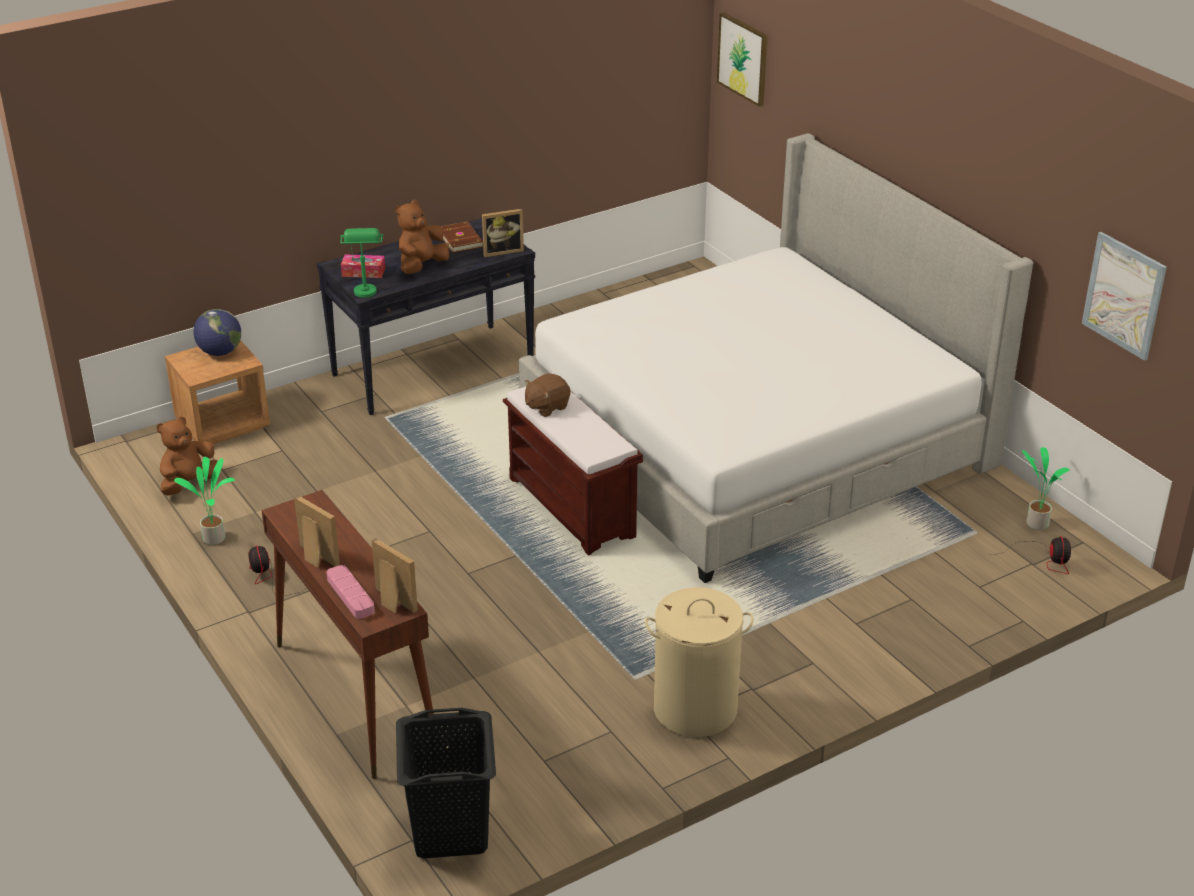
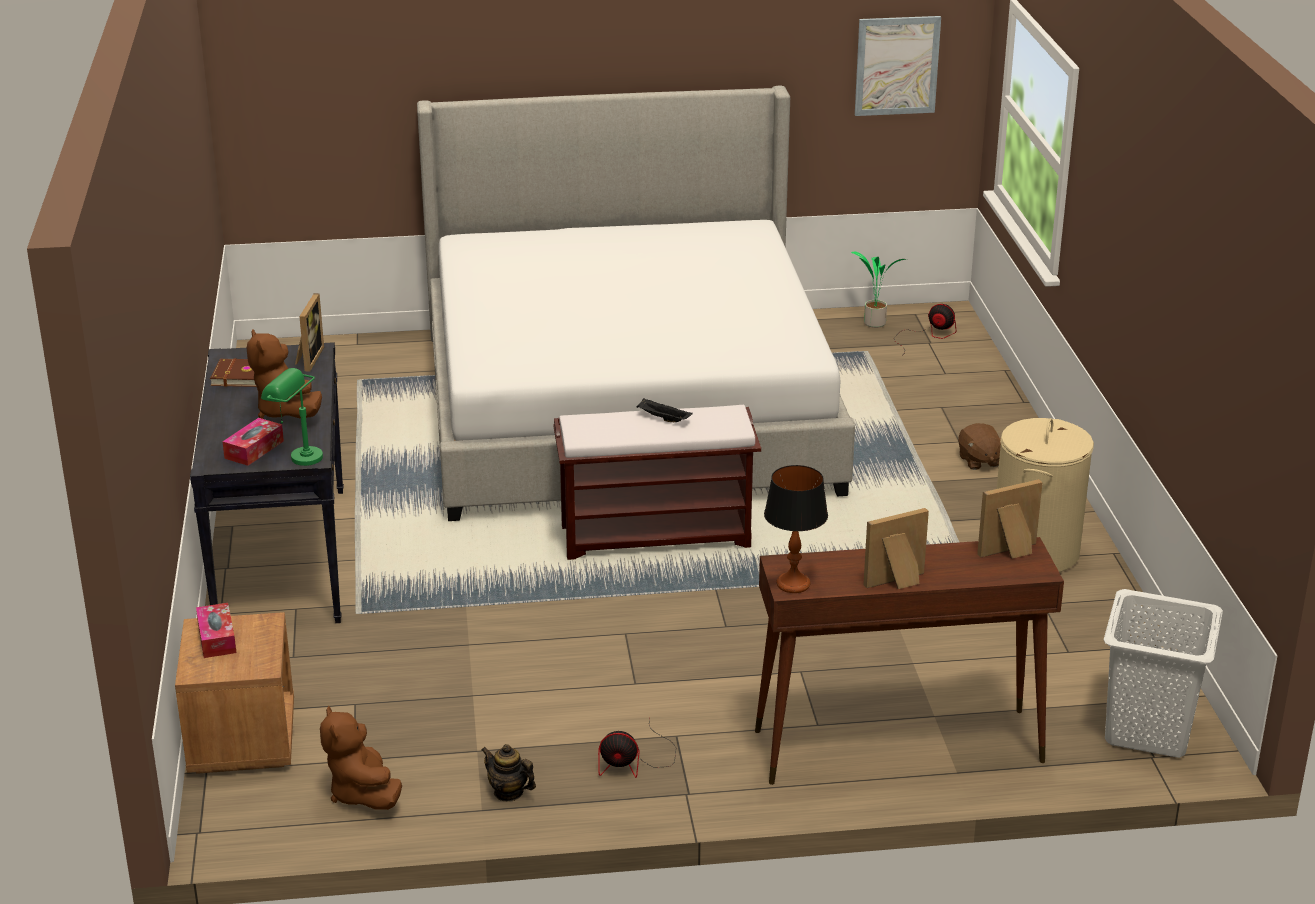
camera: 65 degrees left, 5 degrees down
(215, 538) = (508, 792): potted plant -> teapot
(220, 352) = (217, 638): globe -> tissue box
(288, 512) = (792, 584): none -> table lamp
(350, 595) = (982, 574): pink tray -> none
(450, 832) = (1149, 731): black laundry basket -> white laundry basket
(546, 407) = (618, 432): brown plush toy -> brown plush toy (979, 461)
(582, 419) = (663, 419): none -> black tray
(743, 58) = (274, 63): picture -> none

